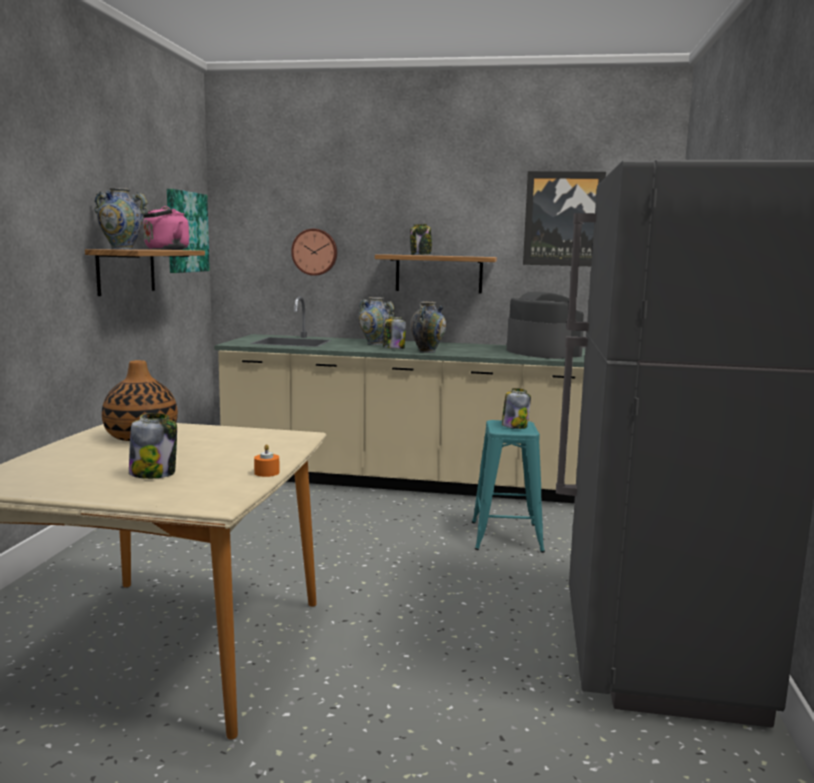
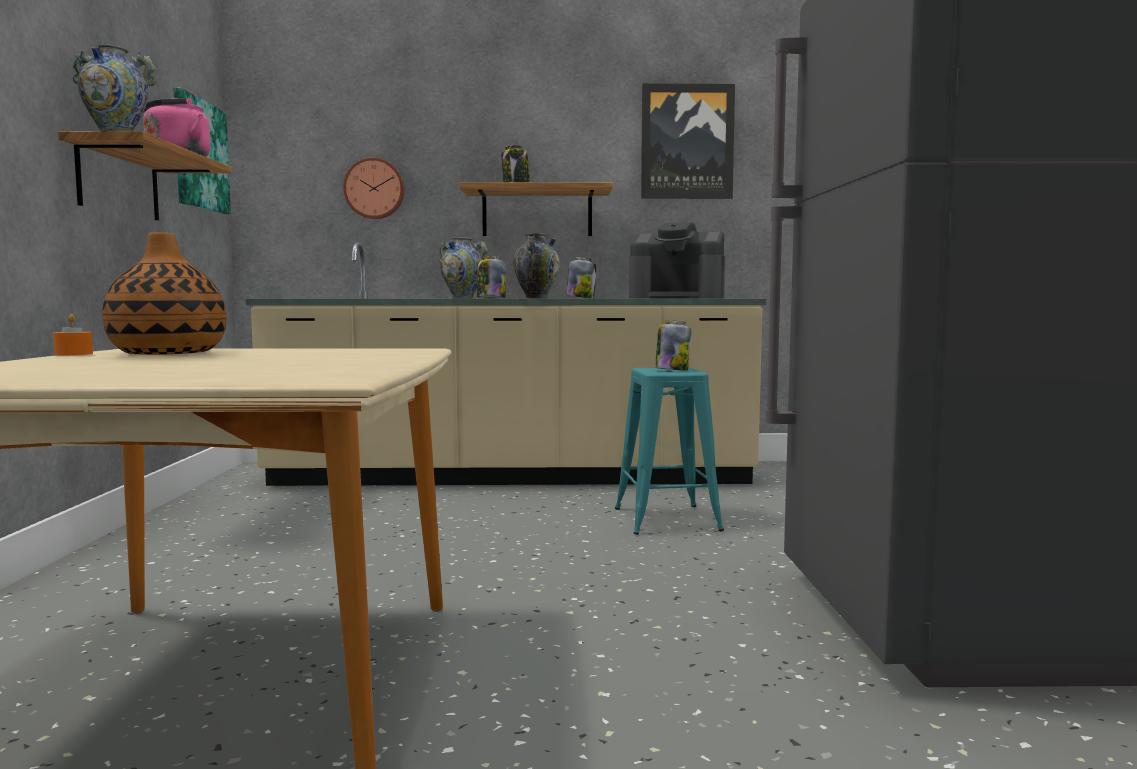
camera: 10 degrees left, 5 degrees down
(153, 473) = (208, 368): jar -> jar (580, 298)
(267, 472) = (395, 364): orange candle -> orange candle (73, 354)
(542, 352) = (677, 298): coffee machine -> coffee machine turned 150 degrees clockwise

